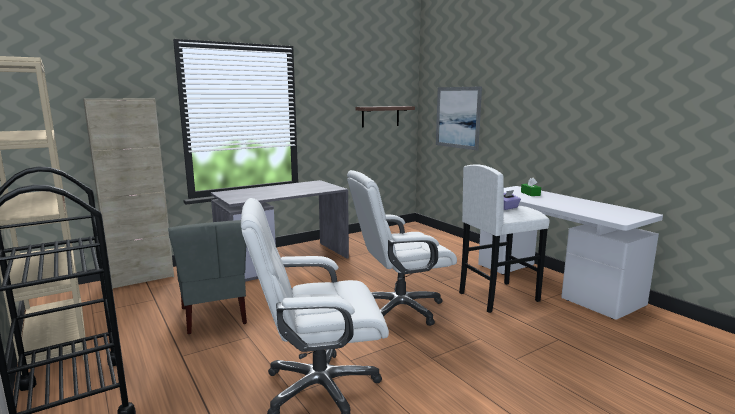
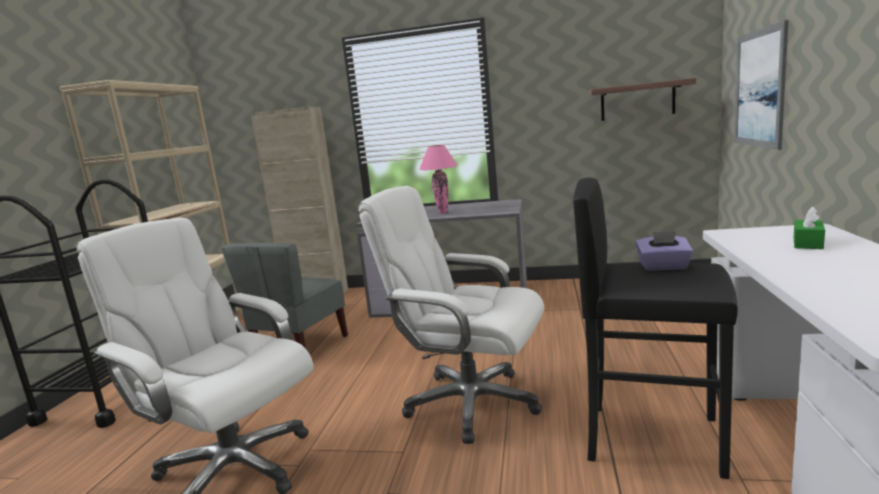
camera: 45 degrees right, 0 degrees up
(285, 191) = (442, 212): none -> pink table lamp
(498, 297) = (653, 438): white stool -> black stool

